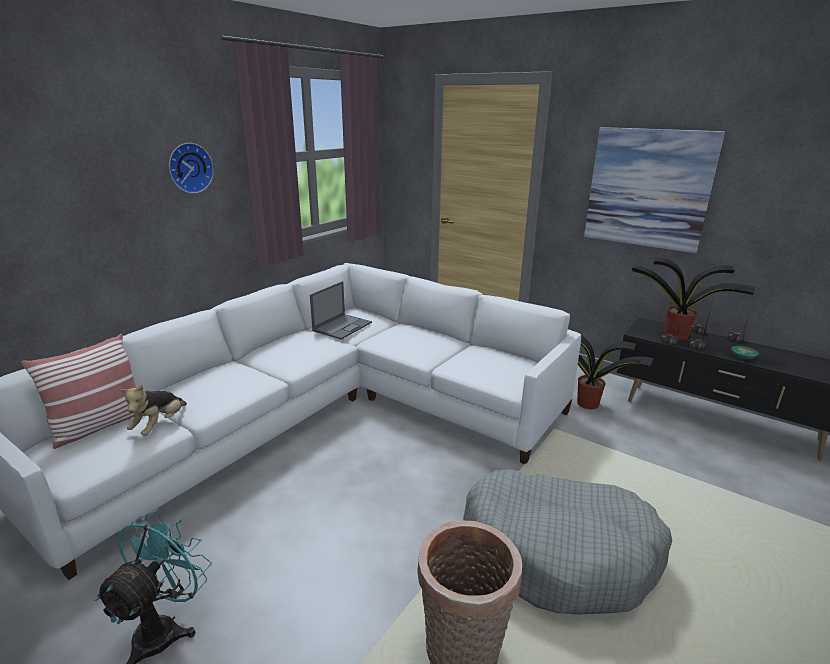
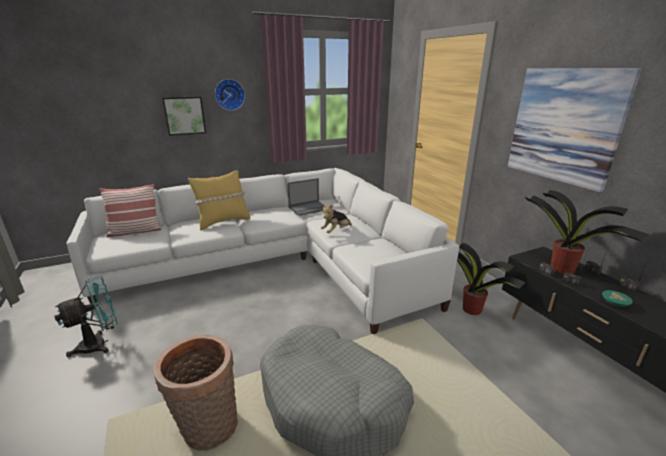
camera: 30 degrees right, 0 degrees up
(122, 208) = (184, 115): none -> picture
(159, 425) = (157, 238): plush toy -> plush toy (336, 231)
(239, 372) = (223, 222): none -> yellow pillow

